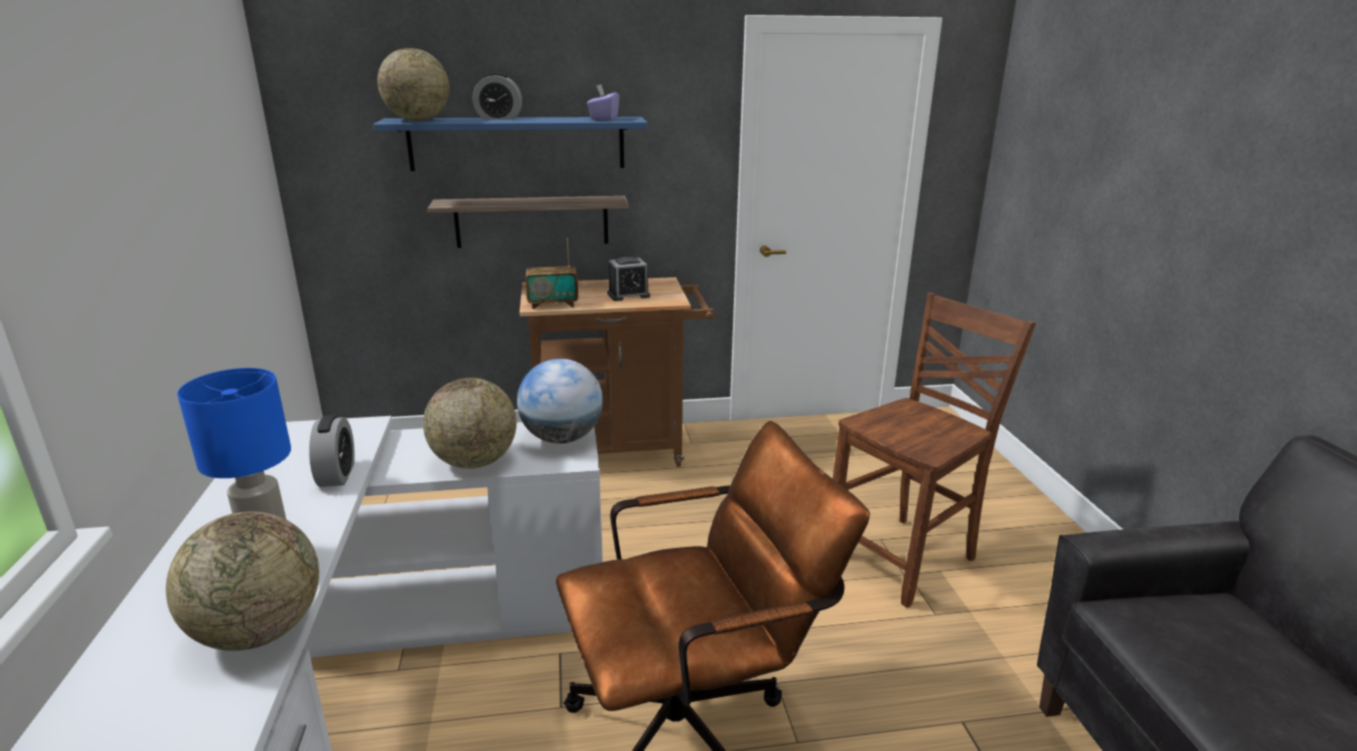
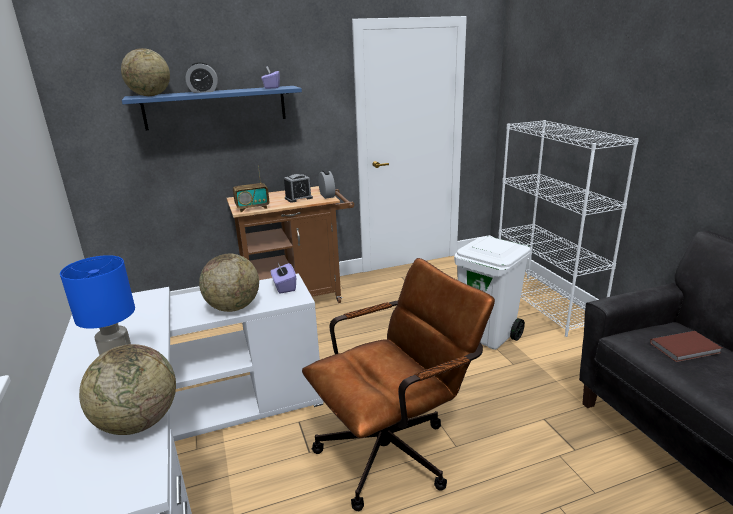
camera: 10 degrees left, 0 degrees up
(337, 475) = (148, 325): alarm clock -> alarm clock (327, 195)
(532, 221) = (229, 157): shelf -> none
(562, 438) = (284, 287): globe -> purple tissue box
(905, 558) = (487, 336): brown chair -> white trash can
(1022, 516) = (546, 304): none -> white bookcase
(1229, 650) = (686, 348): none -> brown book

